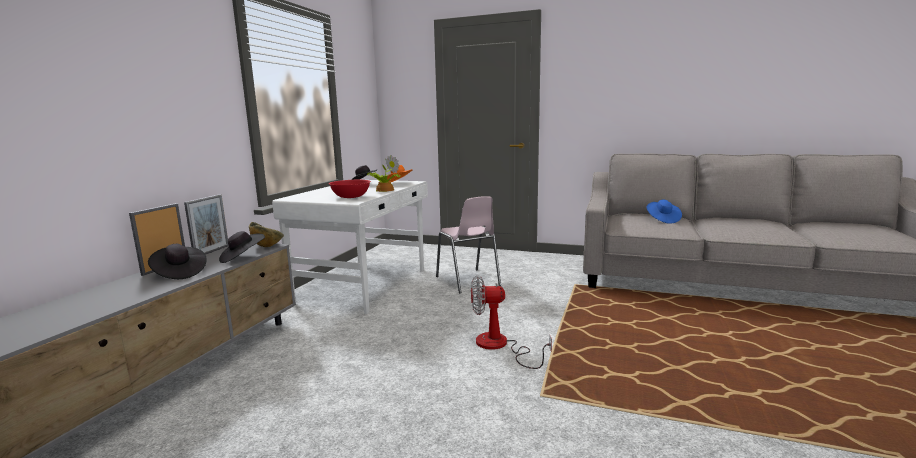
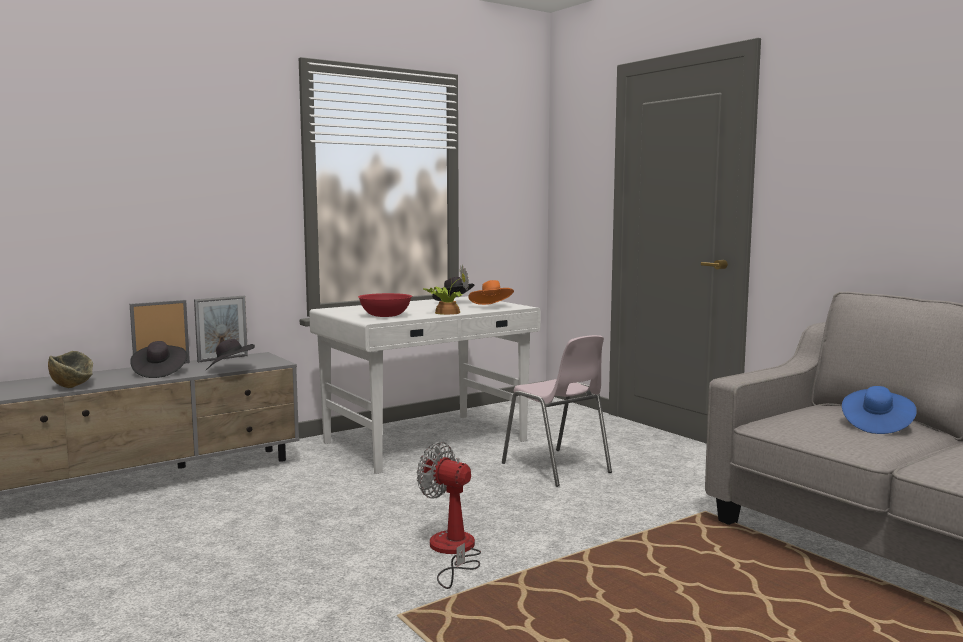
camera: 35 degrees right, 5 degrees down
(266, 246) = (274, 361): bowl -> bowl (73, 386)
(468, 281) = (557, 468): pink chair -> pink chair turned 45 degrees counterclockwise

